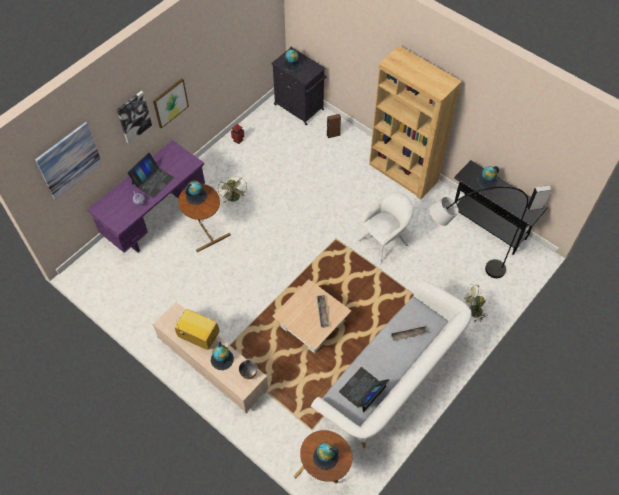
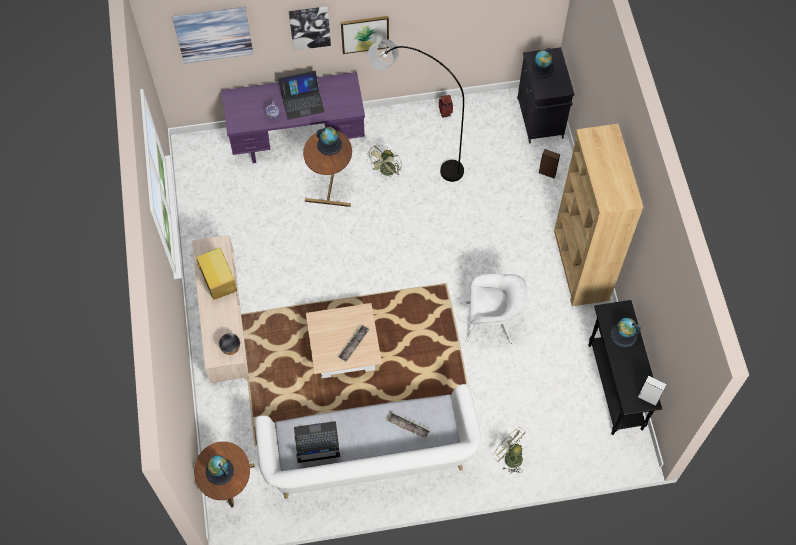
camera: 40 degrees right, 5 degrees up
(222, 359) = (220, 318): globe -> none
(457, 273) = (533, 409): grey floor lamp -> grey floor lamp (414, 150)

